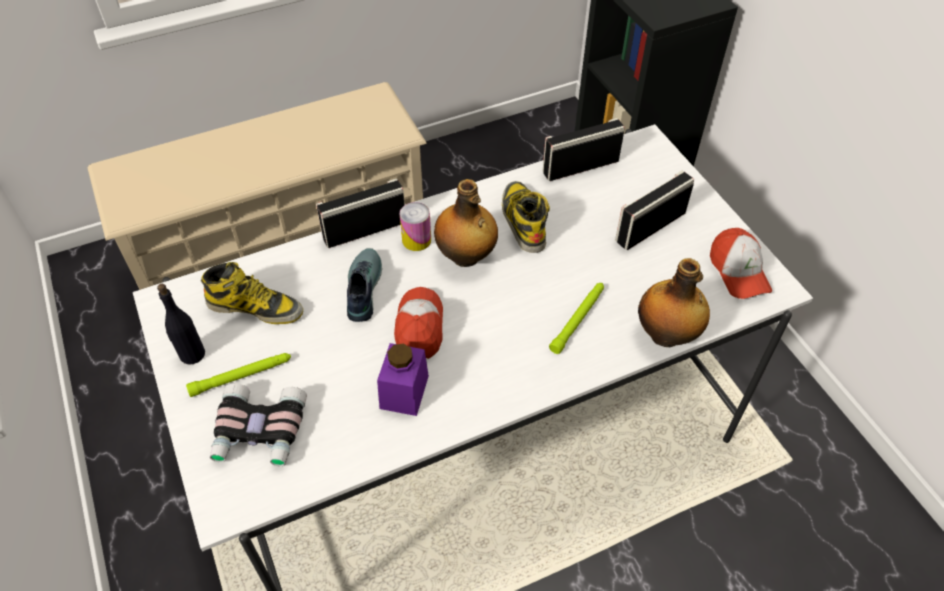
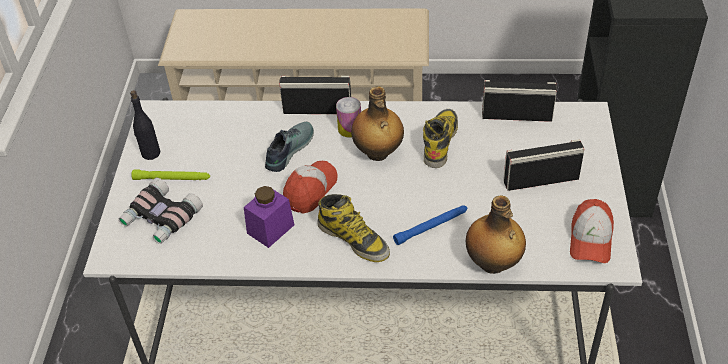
camera: 30 degrees right, 5 degrees down
(255, 307) = (209, 137): boot -> boot (354, 239)
(578, 319) = (431, 227): green flashlight -> blue flashlight

